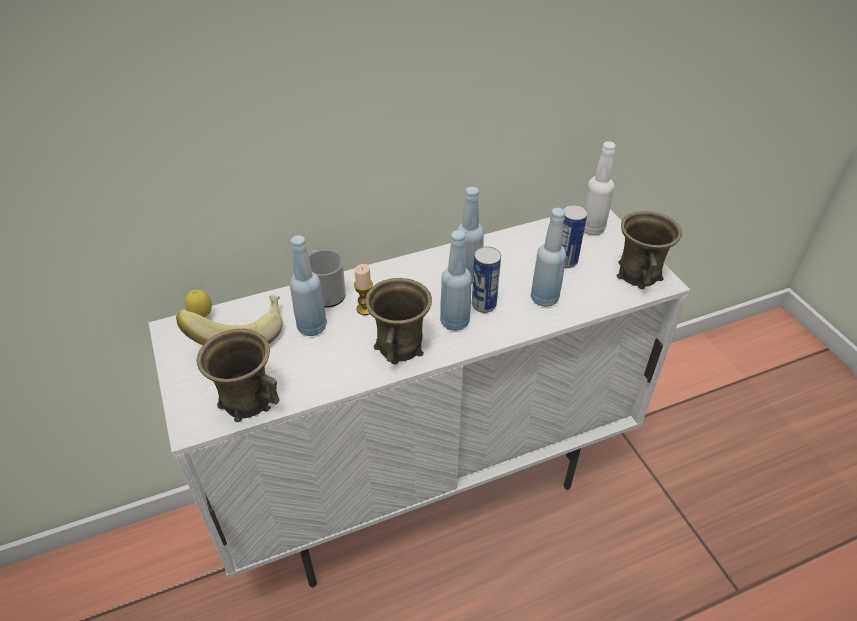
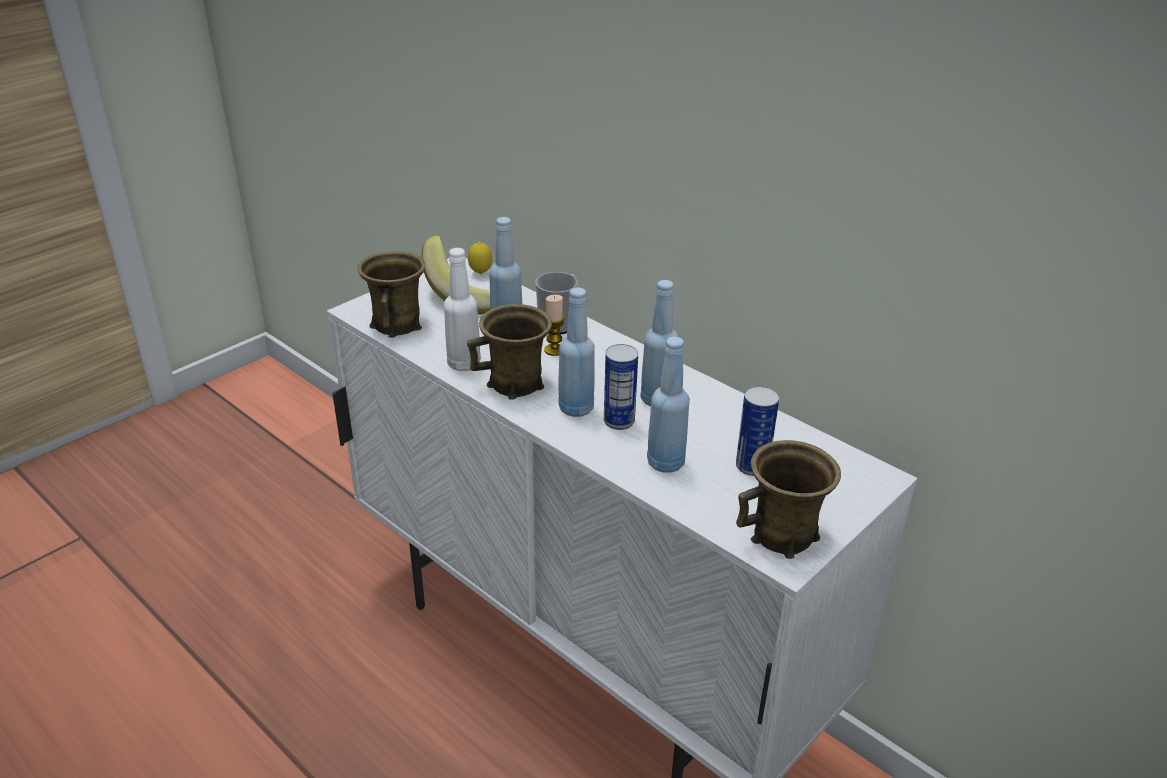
camera: 65 degrees right, 10 degrees down
(592, 229) = (843, 476): white bottle -> white bottle (464, 364)

